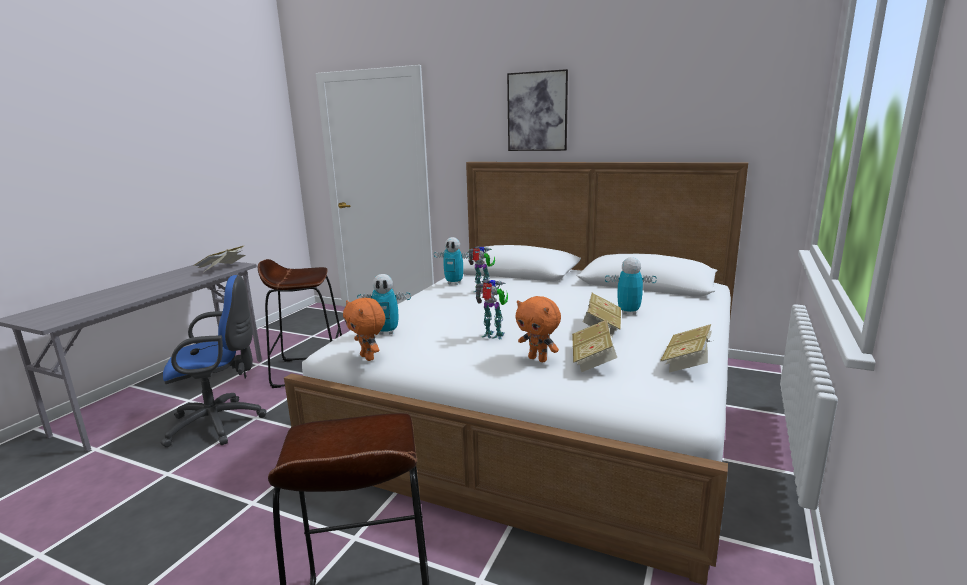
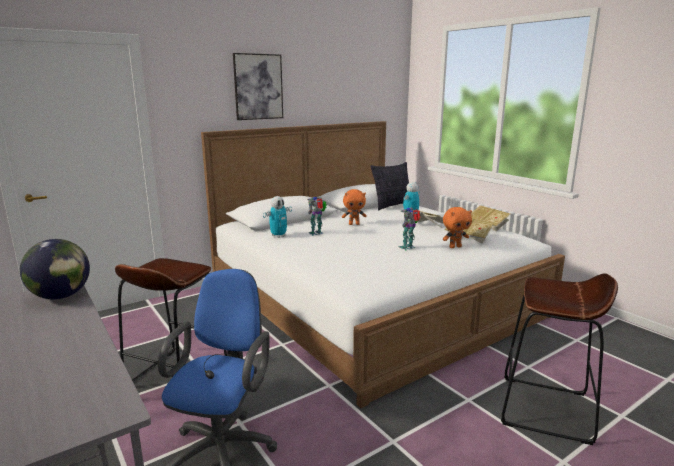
camera: 60 degrees left, 0 degrees up
(223, 268) = (61, 296): book -> globe
(368, 357) = (394, 285): orange plush toy -> orange plush toy (354, 224)
(387, 332) = (359, 270): toy robot -> none
(665, 294) = (392, 206): none -> pillow

